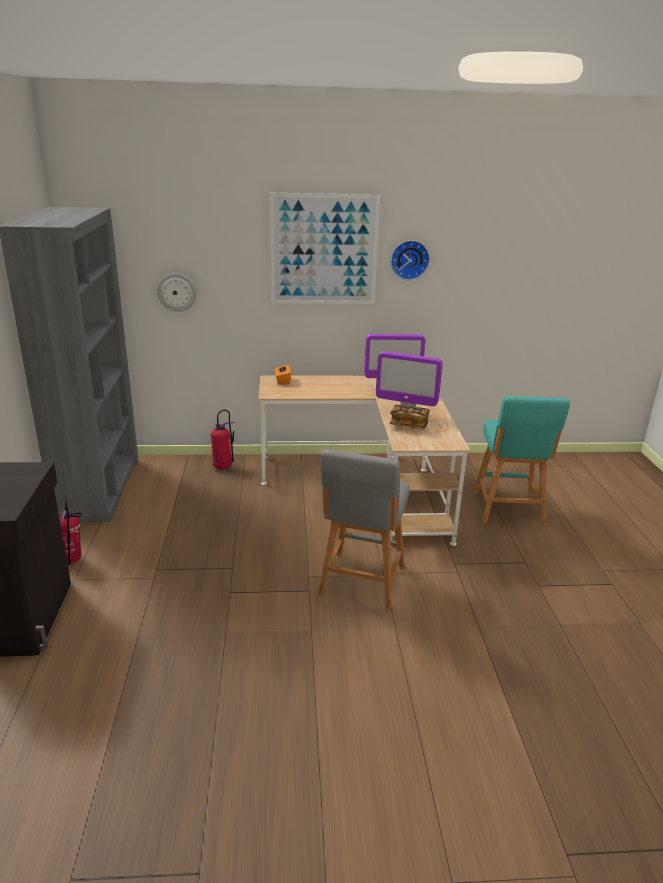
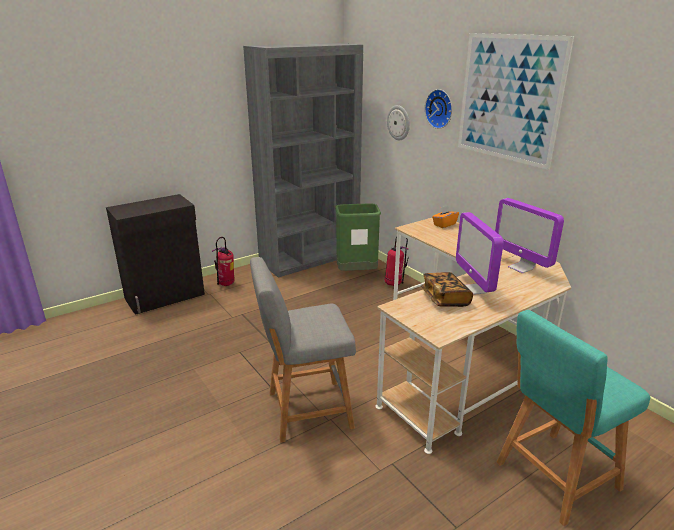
camera: 60 degrees right, 0 degrees up
(174, 476) = (356, 273): none -> green trash can
(409, 259) = (597, 122): wall clock -> wall clock (440, 108)

